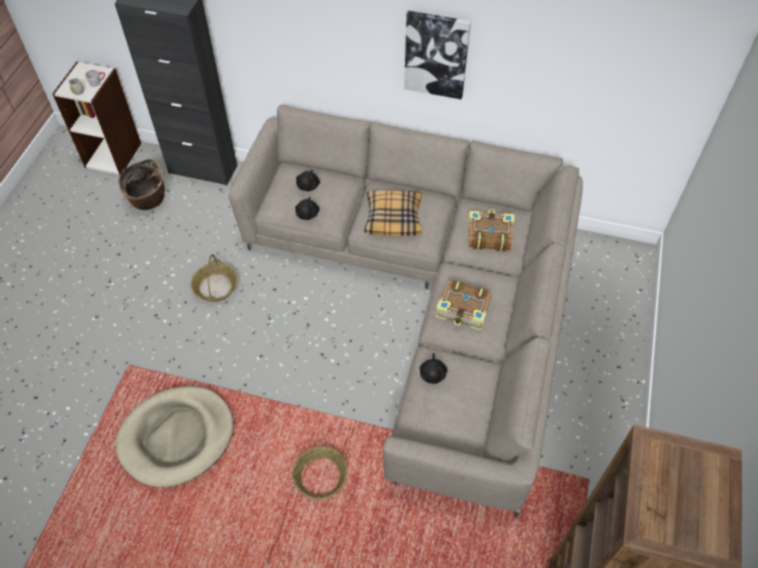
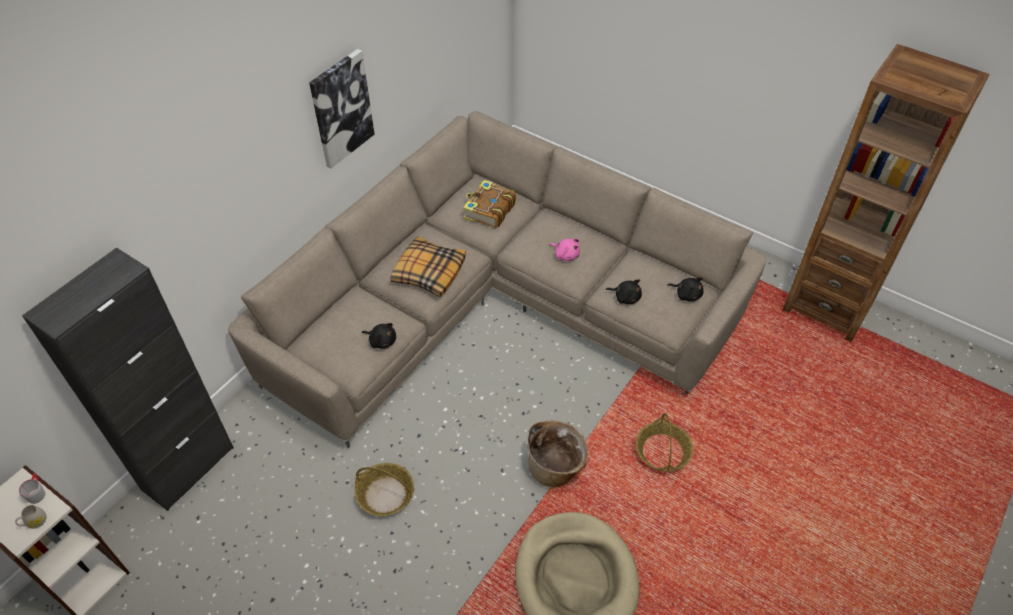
camera: 70 degrees left, 5 degrees down
(148, 201) = (201, 545): basket -> basket (556, 468)
(308, 185) = (341, 330): black plush toy -> black plush toy (687, 294)
(464, 310) = (566, 255): book -> pink plush toy

